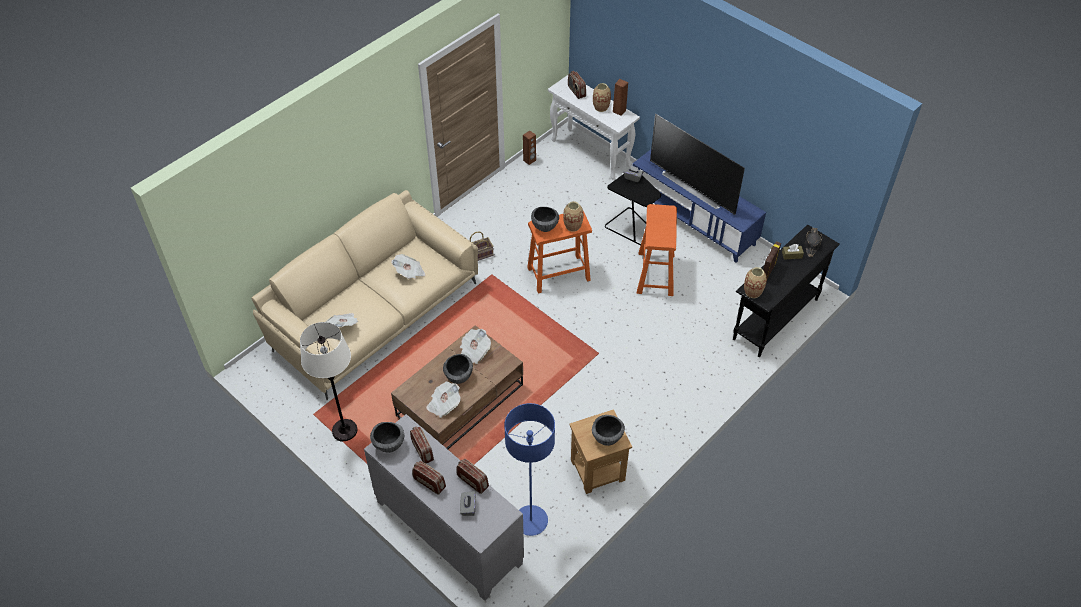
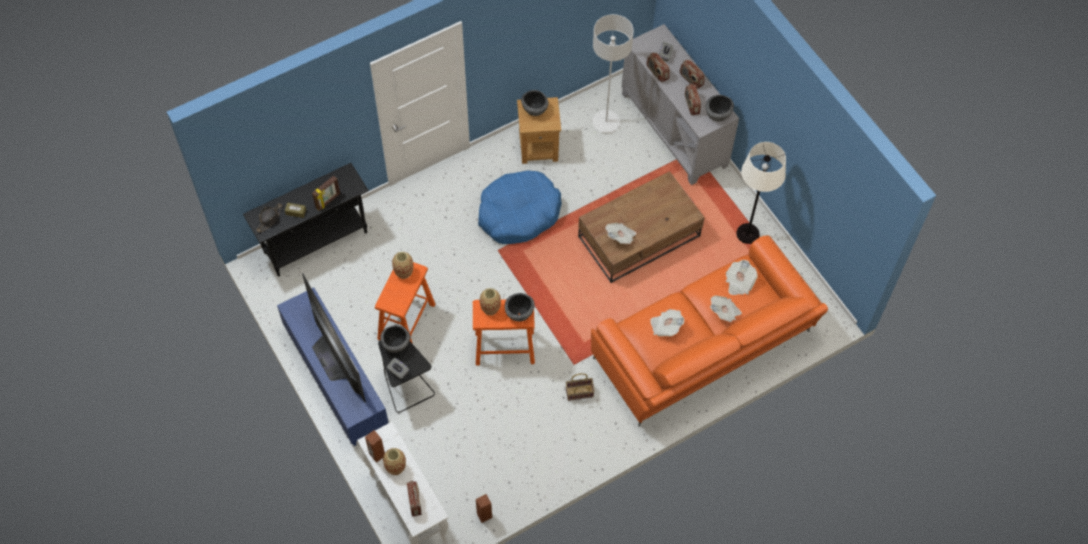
camera: 165 degrees left, 10 degrees up
(374, 314) = (703, 348): beige sofa -> orange sofa
(443, 404) = (659, 194): newspaper -> newspaper (724, 312)
(459, 377) = (640, 216): bowl -> bowl (396, 345)
(531, 521) = (606, 122): blue floor lamp -> grey floor lamp
(592, 393) = (518, 213): none -> blue dog bed
(752, 292) = (354, 184): vase -> vase (404, 272)

